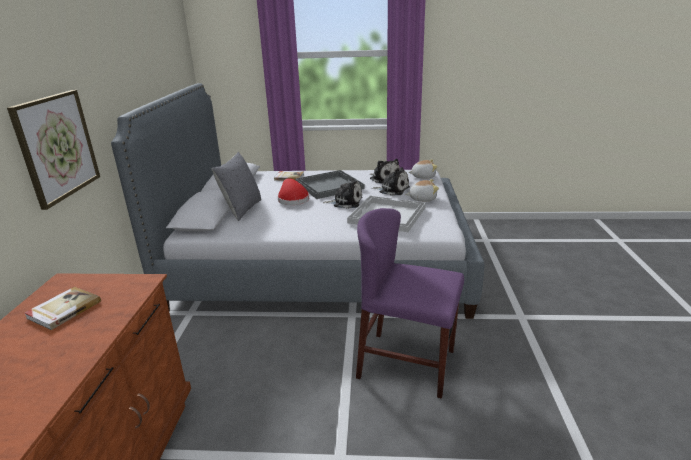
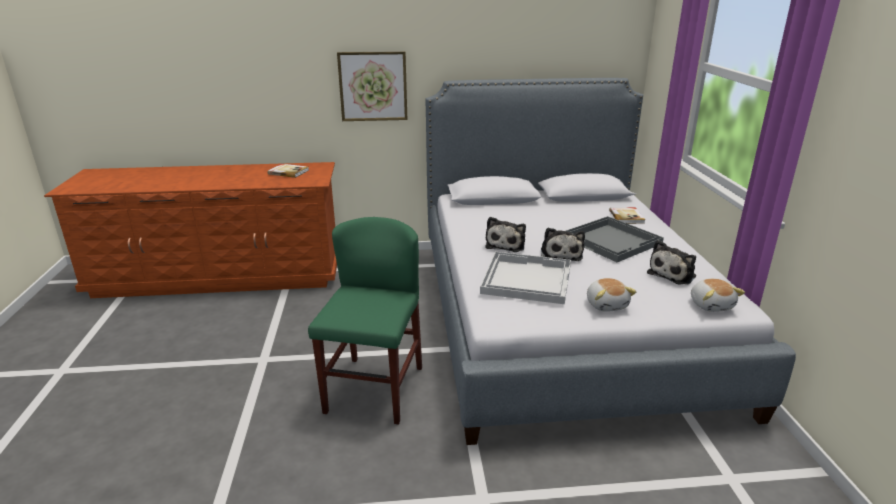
camera: 80 degrees right, 0 degrees up
(241, 209) = (514, 208): grey pillow -> none
(292, 199) = (553, 226): red hat -> none
(392, 190) = (628, 282): plush toy -> plush toy (506, 244)
(406, 363) = (374, 389): purple chair -> green chair

